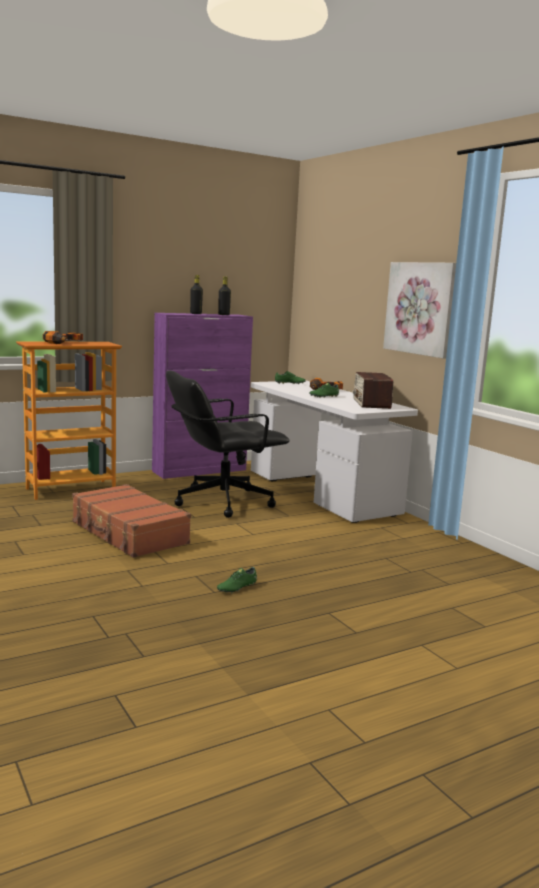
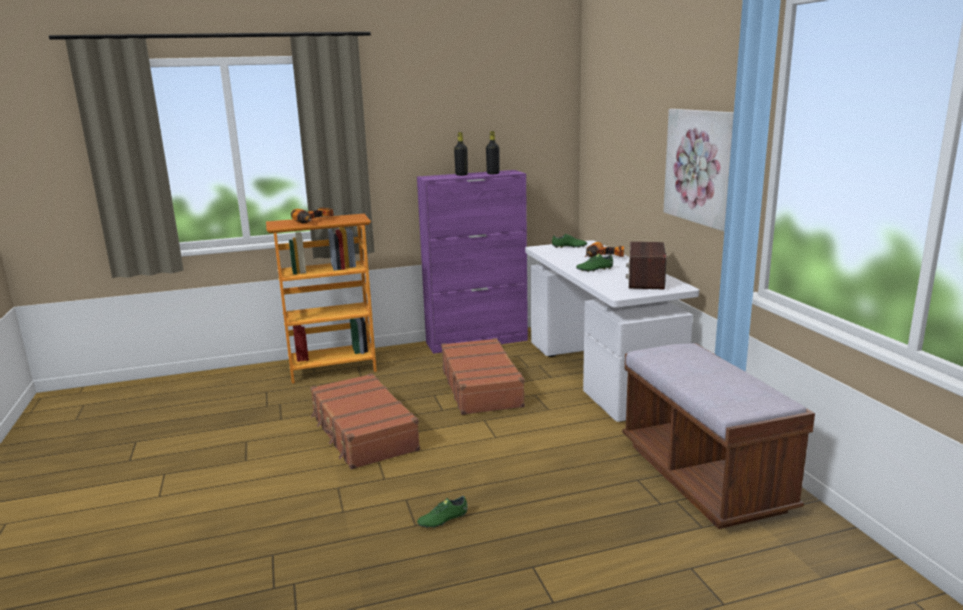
camera: 15 degrees right, 5 degrees up
(222, 501) = (482, 387): black office chair -> brown suitcase
(435, 555) = (703, 477): none -> brown bench

